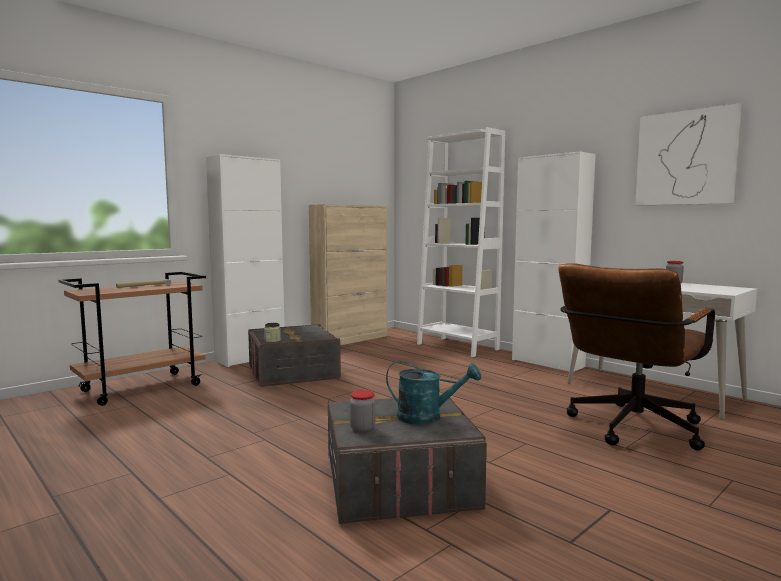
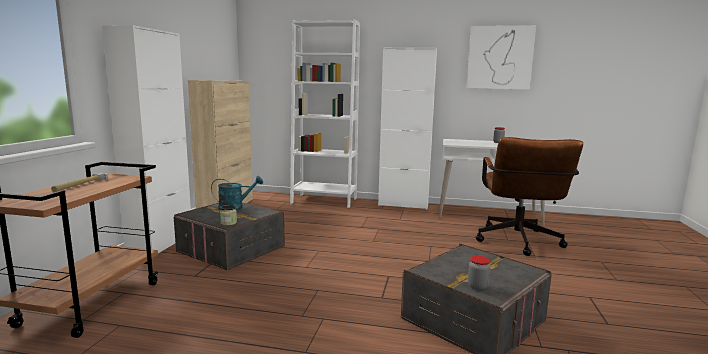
camera: 35 degrees left, 5 degrees up
(427, 417) = (492, 265): turquoise watering can -> turquoise watering can (235, 207)

